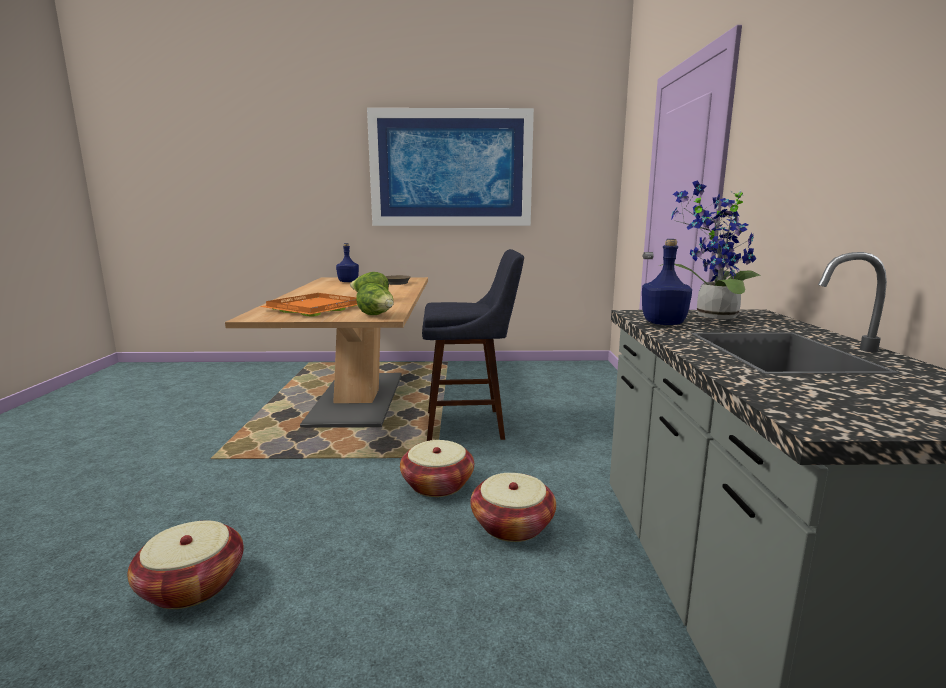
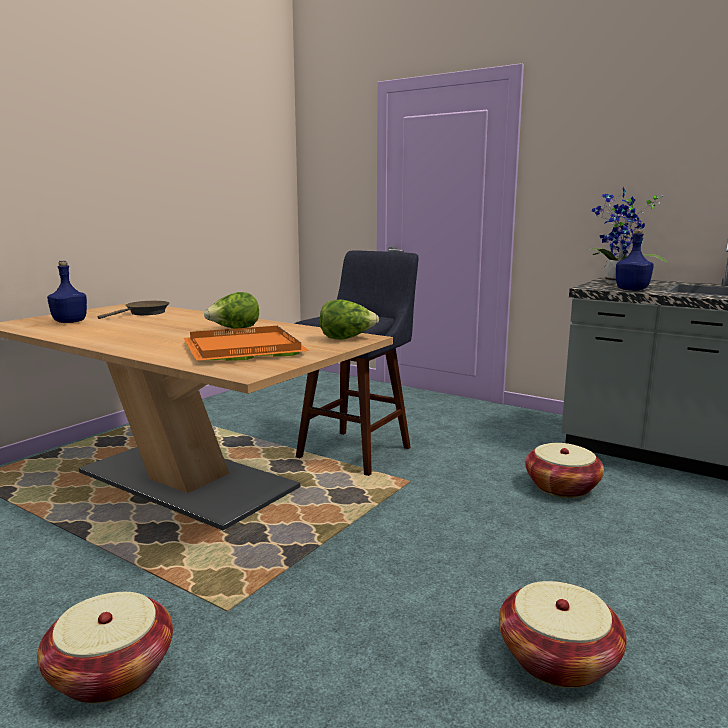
camera: 55 degrees left, 0 degrees up
(437, 485) = (466, 495): basket -> basket (111, 672)
(451, 168) = (146, 151): picture -> none

